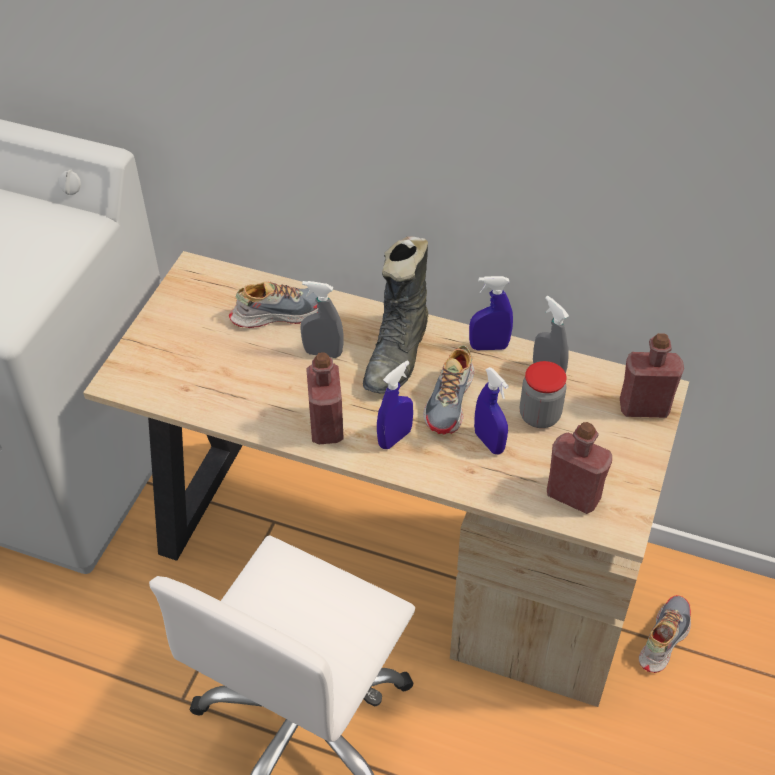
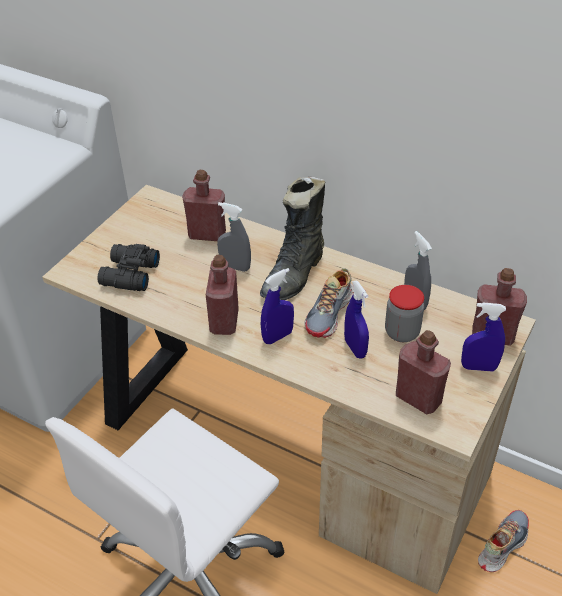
camera: 10 degrees right, 5 degrees down
(193, 378) = (128, 275): none -> black binoculars
(278, 313) = (207, 234): shoe -> red bottle
(489, 347) = (370, 276): blue spray bottle -> blue spray bottle (478, 367)

